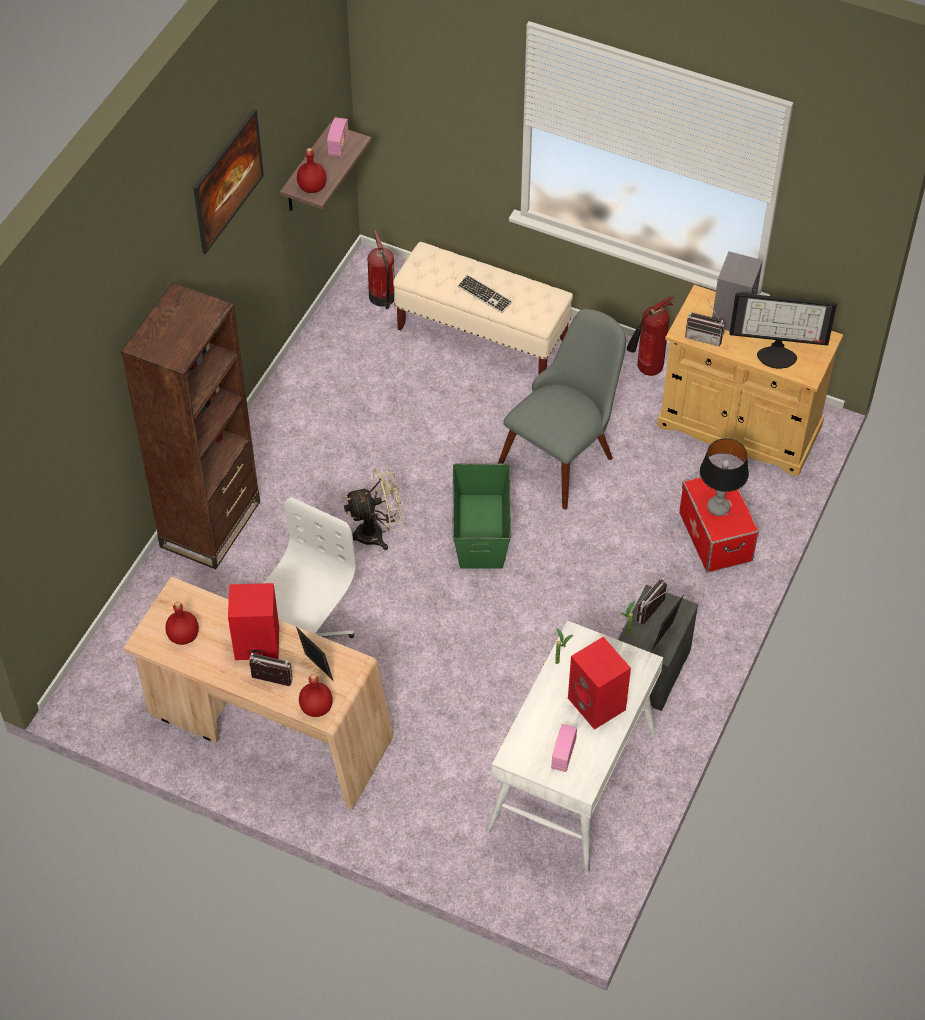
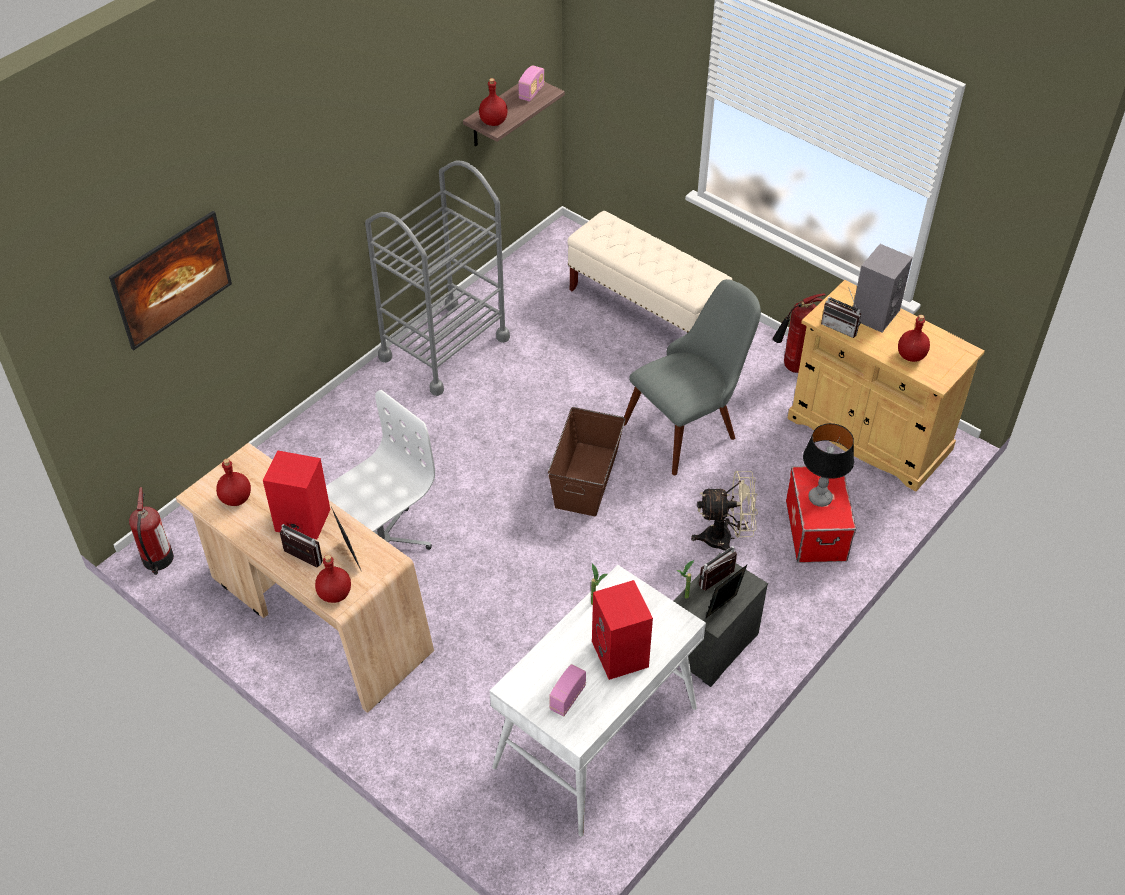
camera: 15 degrees right, 5 degrees down
(210, 524) = (338, 421): brown bookcase -> none
(230, 197) = (397, 100): picture -> picture (176, 297)
(290, 421) = (444, 348): none -> grey cart
(377, 533) = (487, 460): beige fan -> beige fan (725, 538)
(383, 297) = (565, 262): fire extinguisher -> fire extinguisher (157, 560)
(481, 530) = (587, 478): green storage box -> brown storage box
(484, 295) = (647, 264): keyboard -> none
(777, 354) = (911, 355): monitor -> red bottle

